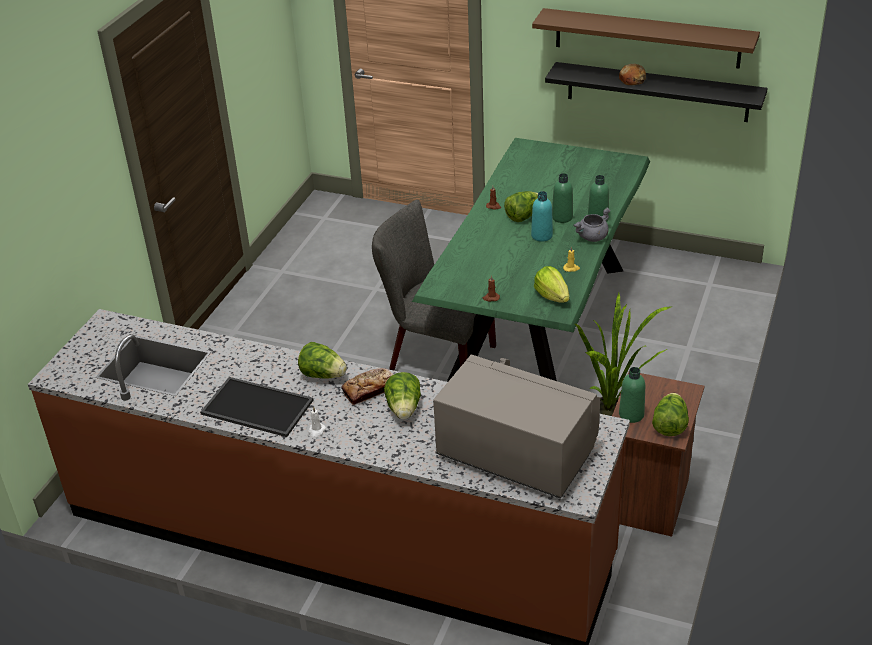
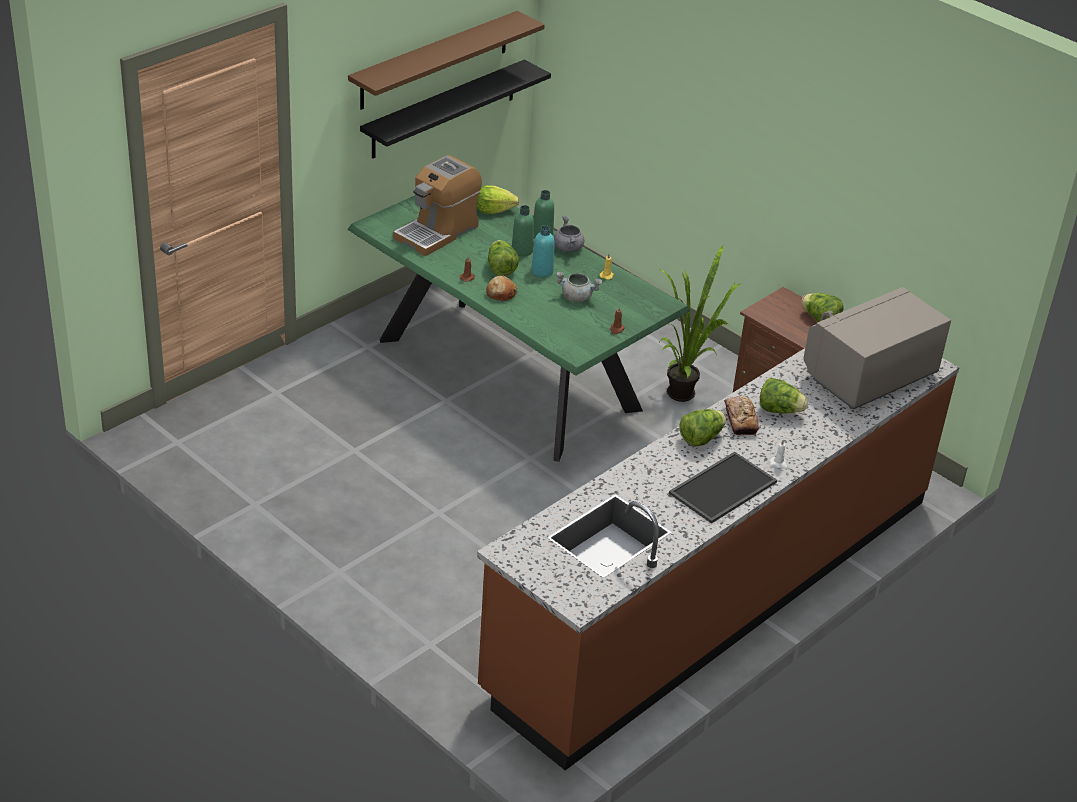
camera: 70 degrees left, 0 degrees up
(435, 357) = (504, 451): grey chair -> none
(520, 264) = (577, 297): none -> grey cooking pot
(545, 173) = (437, 232): none -> coffee machine
(552, 296) = (640, 299): lettuce -> lettuce (494, 210)
(631, 414) = (796, 331): green bottle -> none
(632, 80) = (442, 106): bread -> bread (501, 293)

